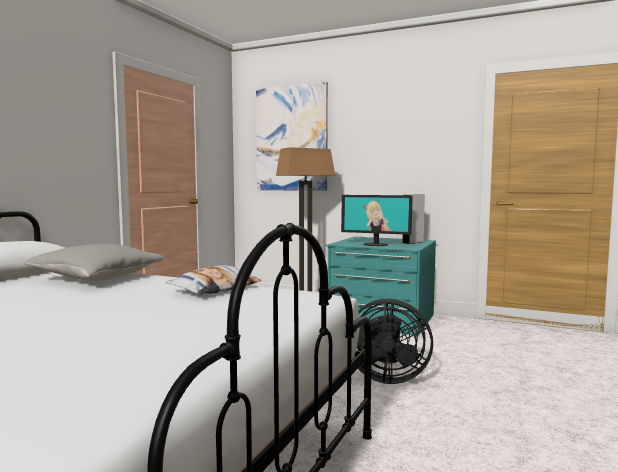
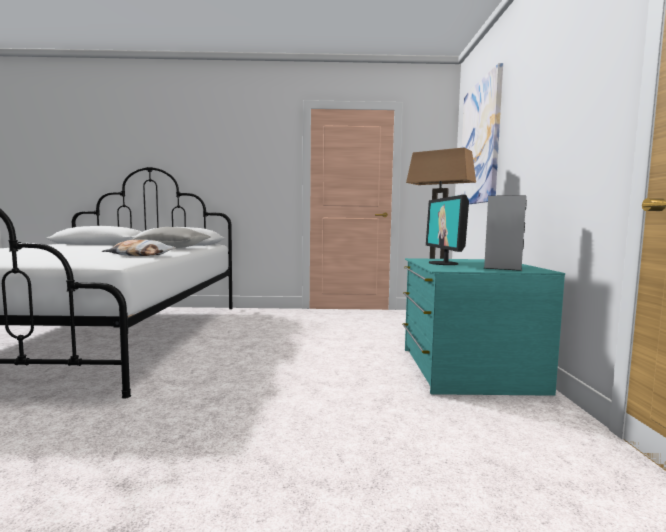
camera: 65 degrees right, 0 degrees up
(386, 377) = (272, 392): black fan -> none

